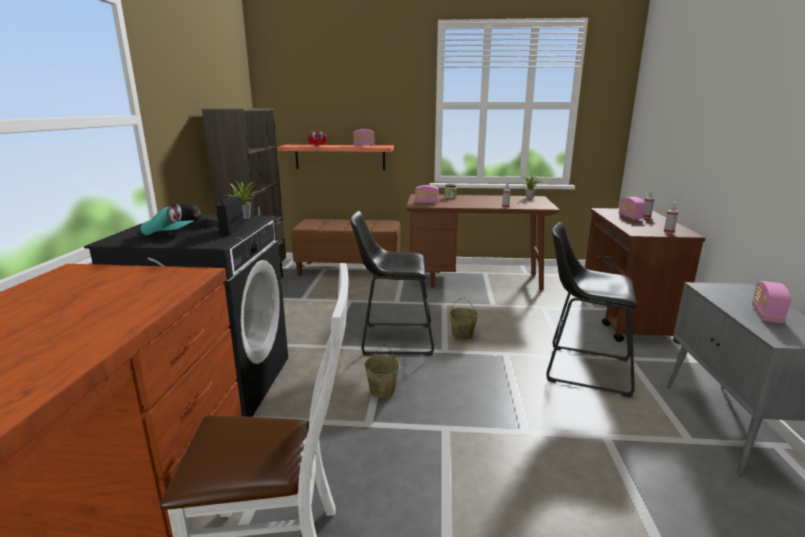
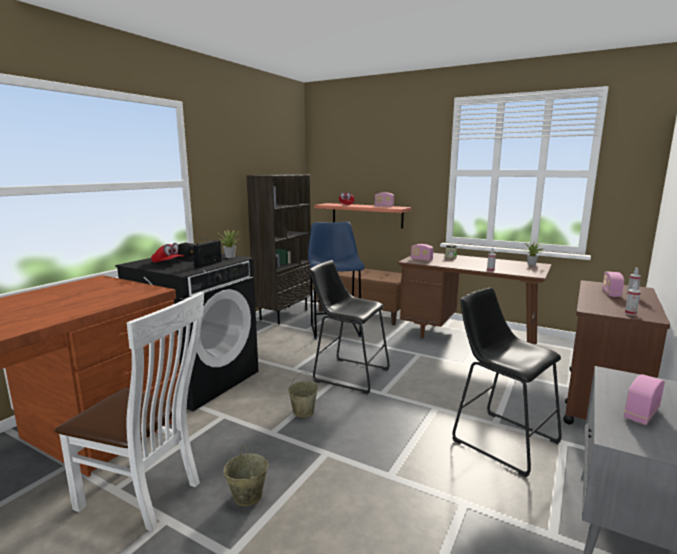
camera: 25 degrees right, 5 degrees down
(169, 234) = (168, 263): turquoise cap -> red cap
(335, 293) = (335, 329): none -> blue stool
(462, 336) = (409, 384): beige bucket -> beige bucket (247, 496)

